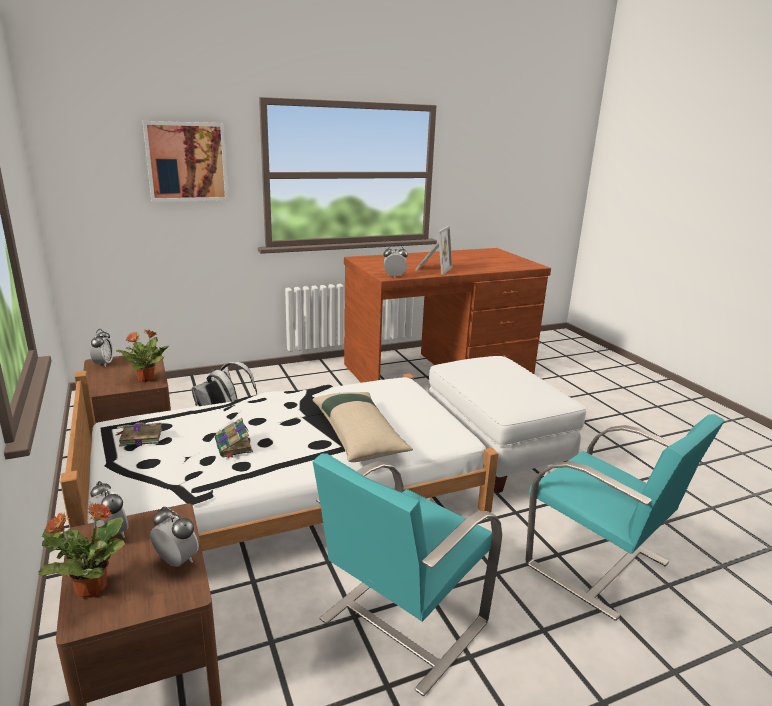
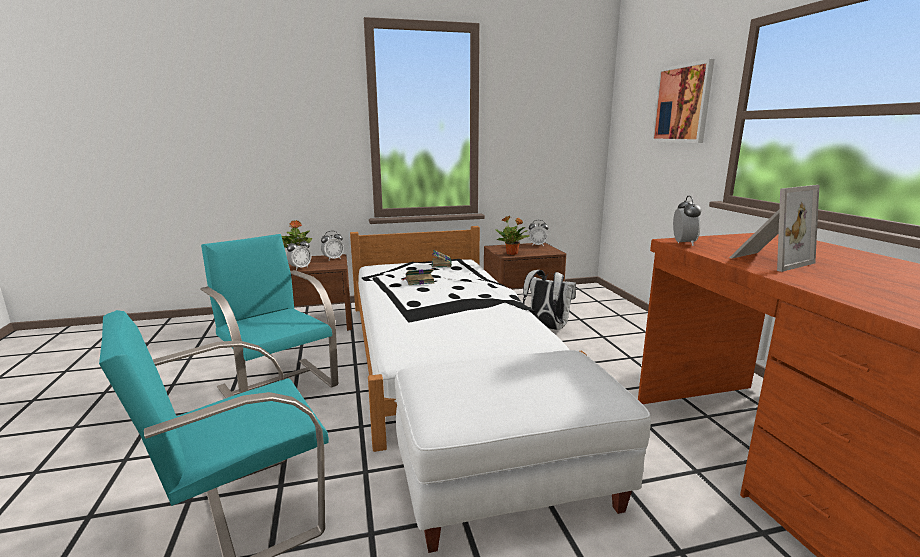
camera: 100 degrees right, 5 degrees down
(359, 434) = (424, 316): beige pillow -> none
(432, 269) = (767, 260): picture frame -> picture frame turned 60 degrees counterclockwise

